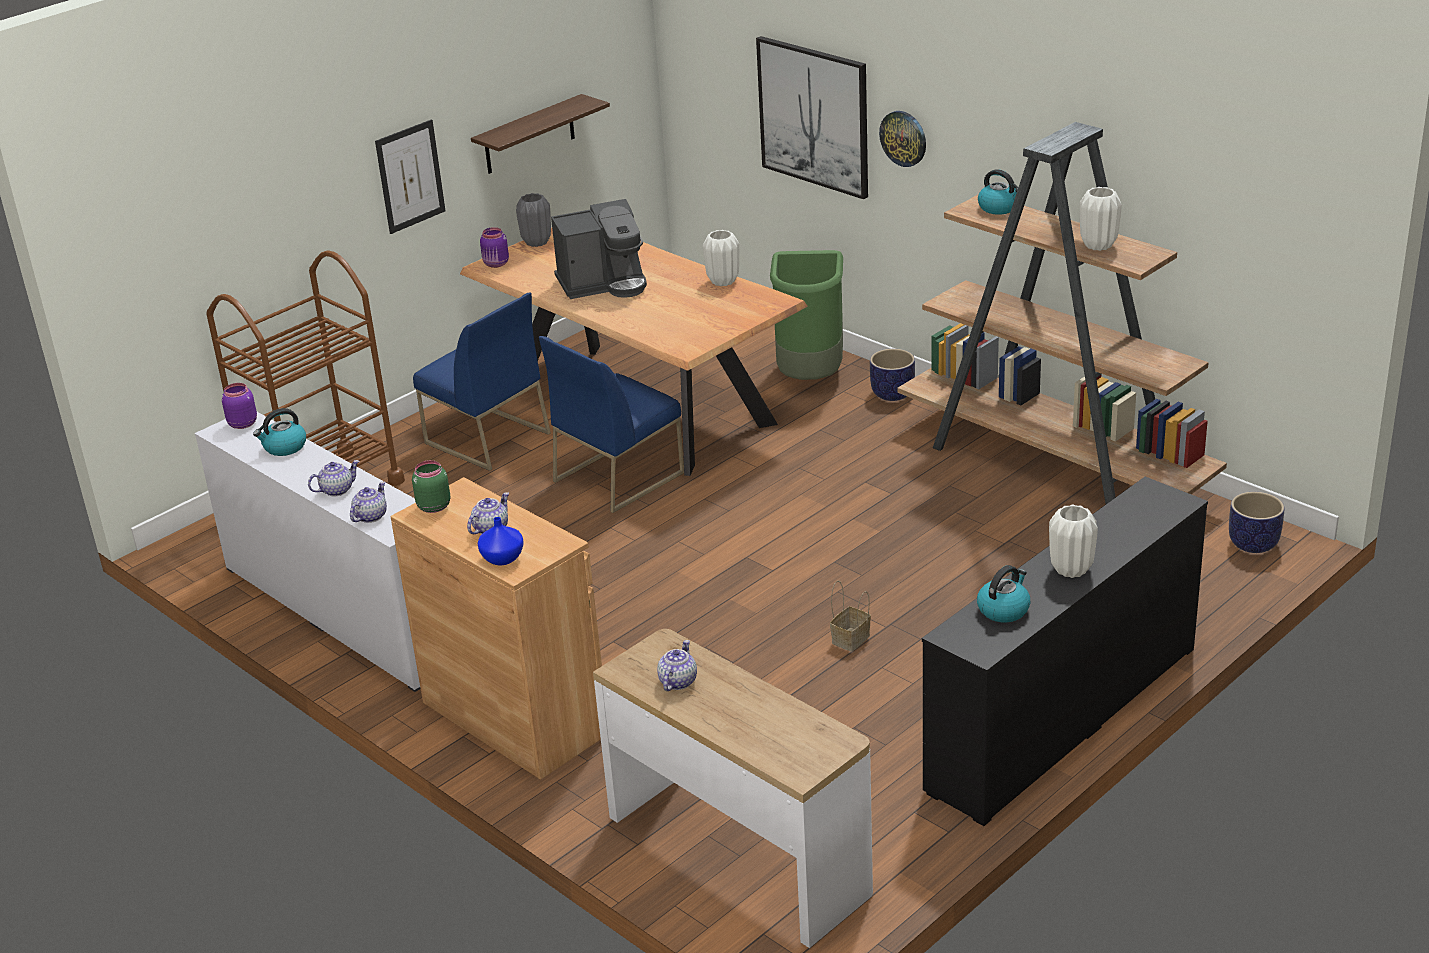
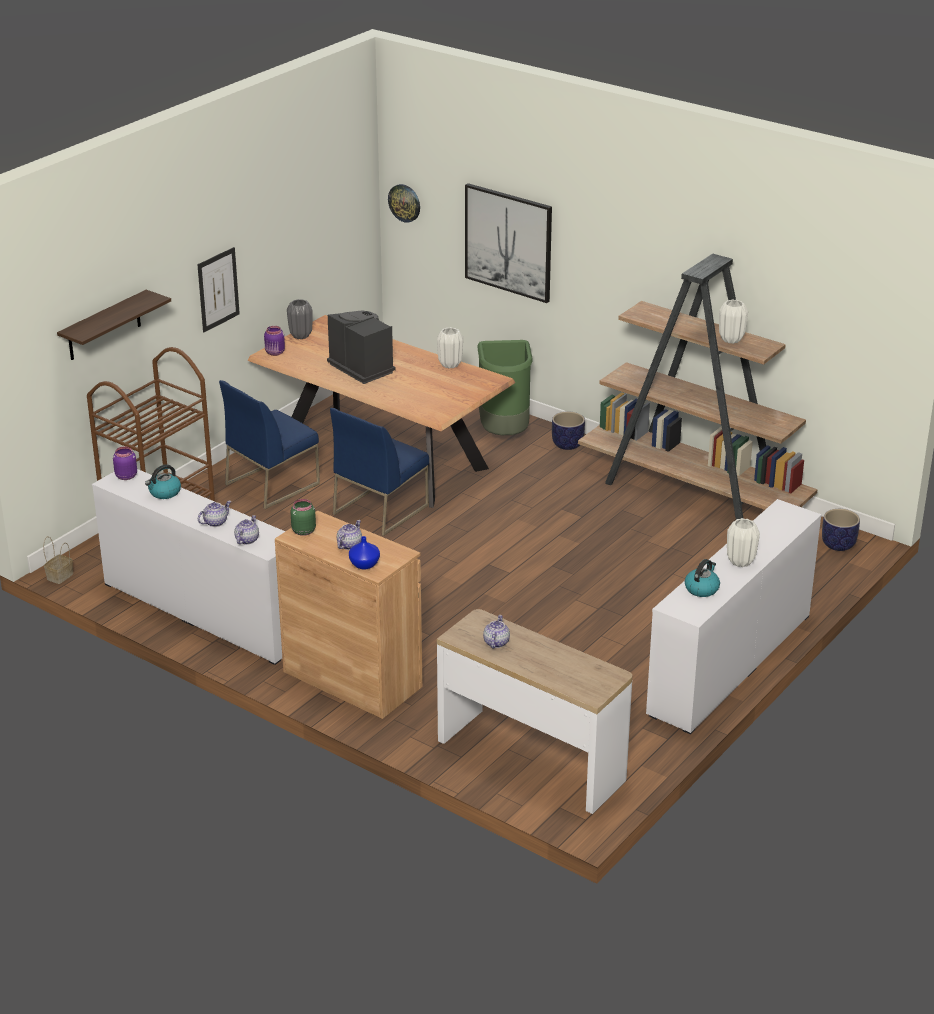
camera: 10 degrees left, 0 degrees up
(486, 438) = (272, 483): blue chair -> blue chair turned 105 degrees clockwise
(529, 135) = (295, 256): shelf -> shelf (104, 326)
(604, 284) = (362, 367): coffee machine -> coffee machine turned 105 degrees counterclockwise
(850, 640) = (575, 618): basket -> basket (60, 577)
(903, 138) = (579, 260): wall clock -> wall clock (404, 202)
(999, 208) = (657, 312): kettle -> none
(1062, 717) = (729, 664): black dresser -> white dresser

